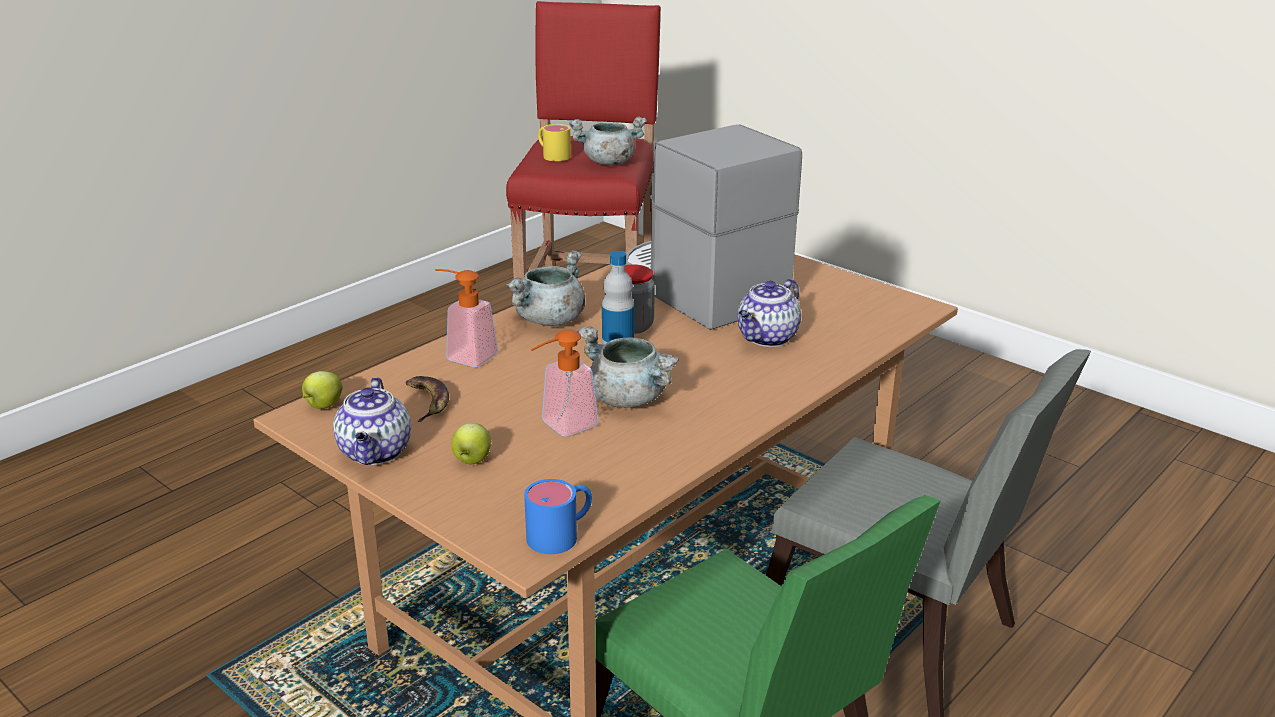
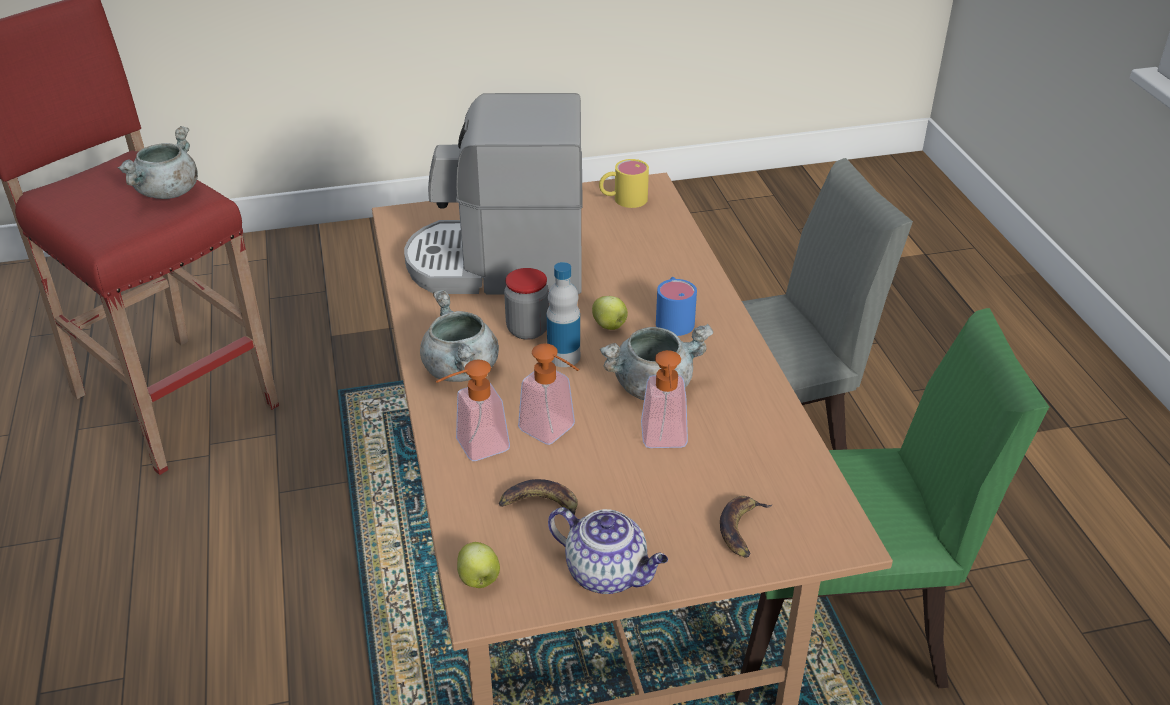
camera: 55 degrees left, 10 degrees up
(472, 460) = (674, 516): apple -> apple (610, 326)
(487, 496) = (742, 529): none -> banana
(519, 378) = (554, 432): none -> soap dispenser
(552, 155) = (93, 214): yellow mug -> yellow mug (623, 199)
(561, 534) = (831, 509): blue mug -> blue mug (674, 318)
(767, 338) = (624, 274): teapot -> none

